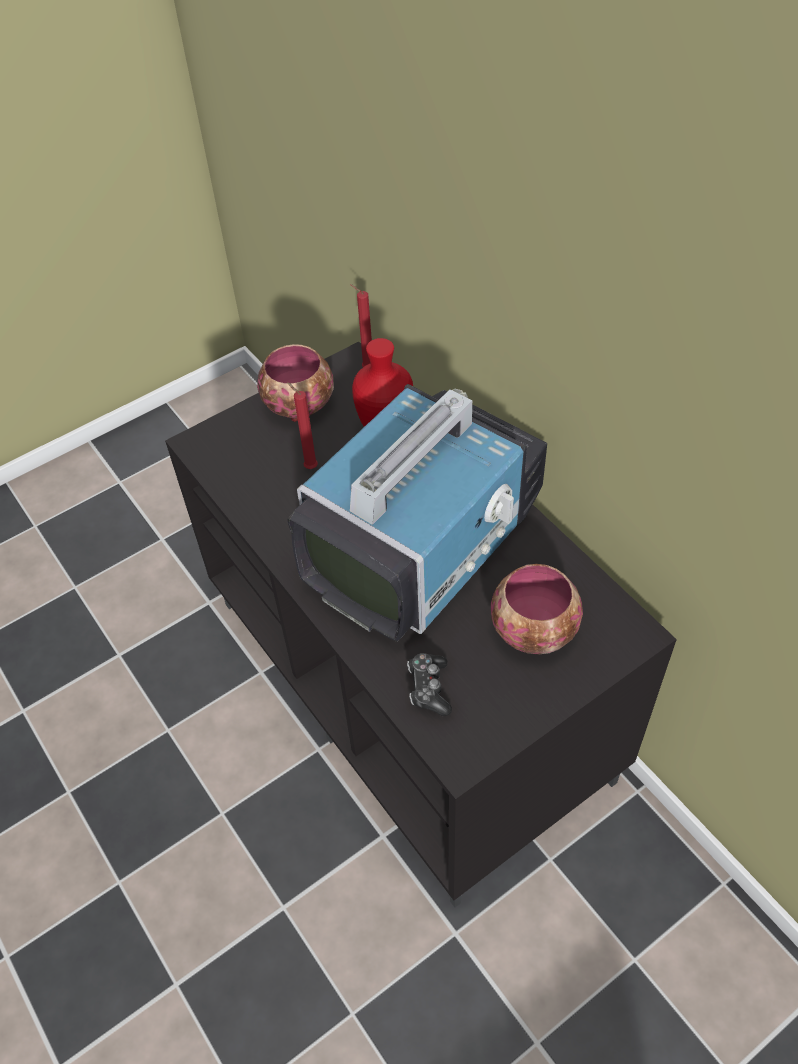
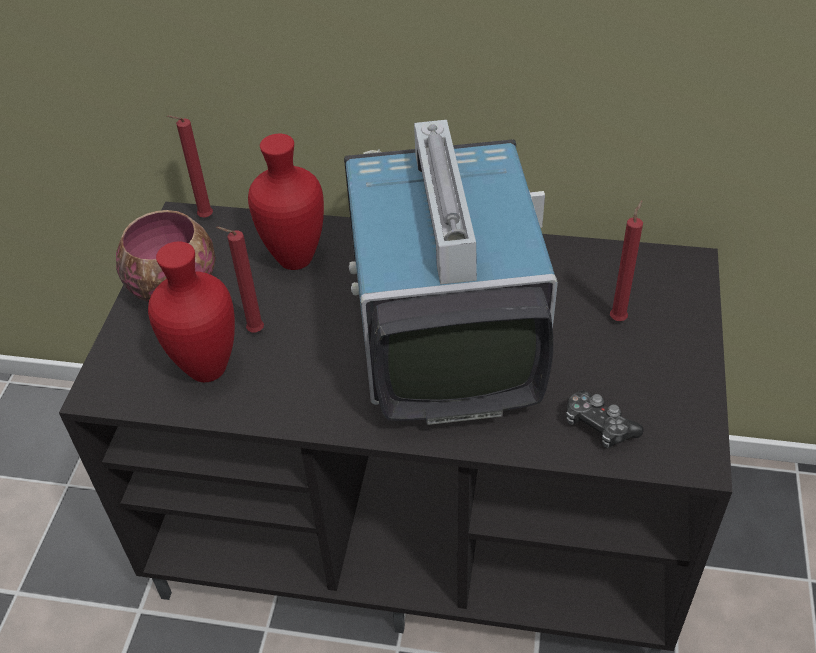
camera: 45 degrees left, 5 degrees down
(260, 470) = (205, 368): none -> red vase
(536, 631) = (619, 318): bowl -> red candle

